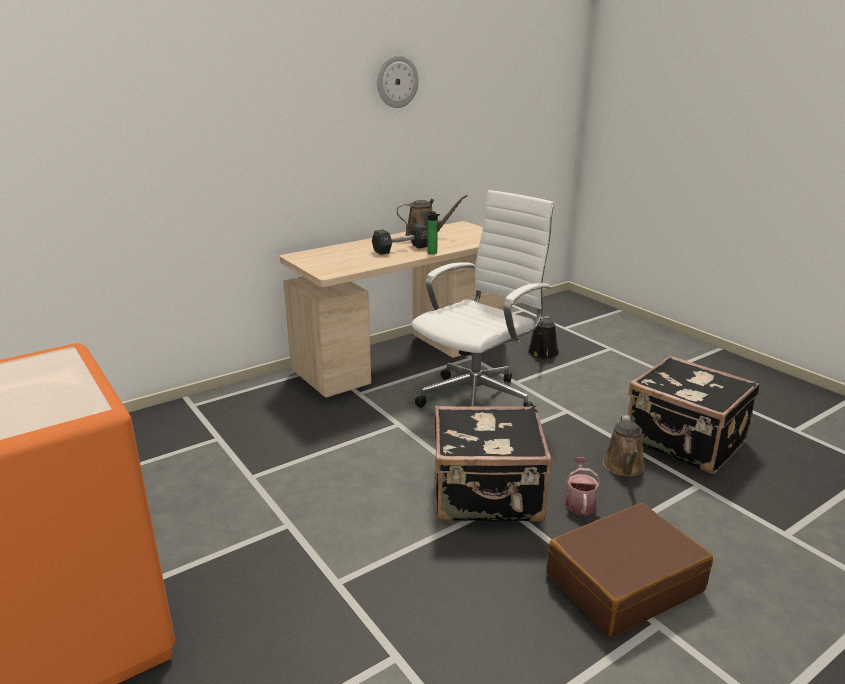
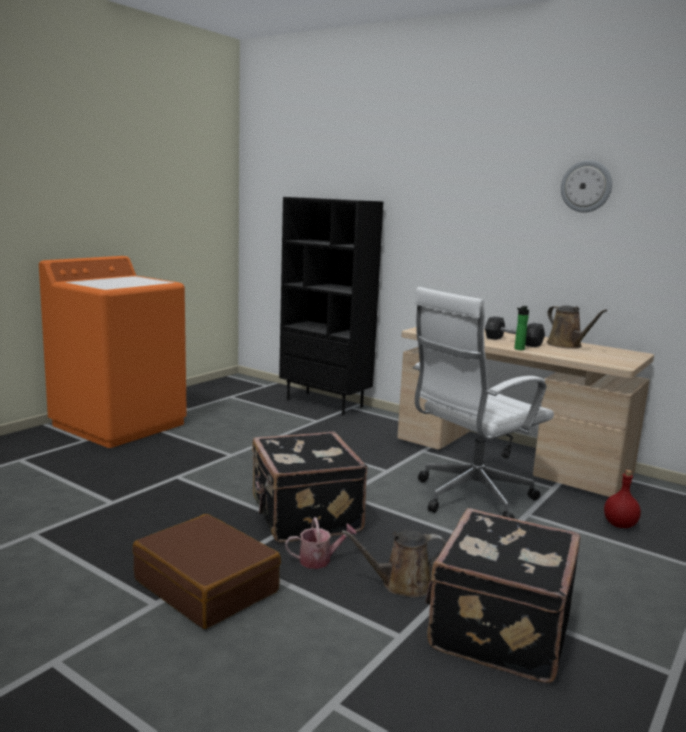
camera: 70 degrees right, 10 degrees down
(158, 419) = (325, 403): none -> black bookcase
(479, 398) = (469, 499): white office chair -> white office chair turned 120 degrees clockwise
(542, 354) = (620, 525): black watering can -> red bottle

